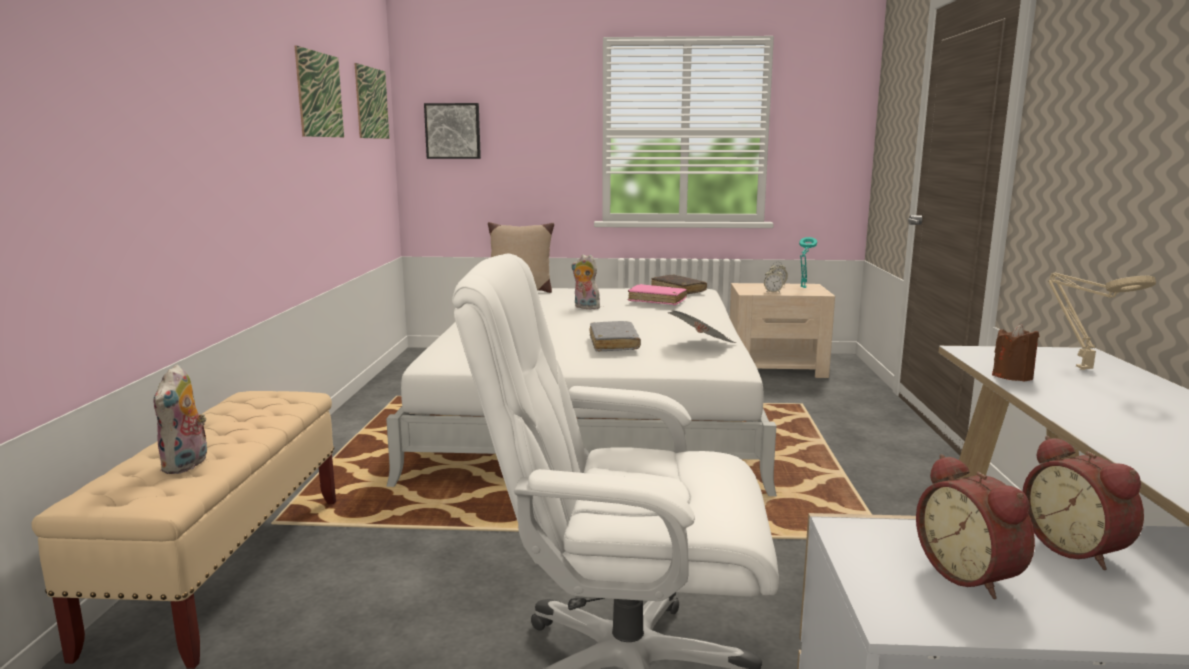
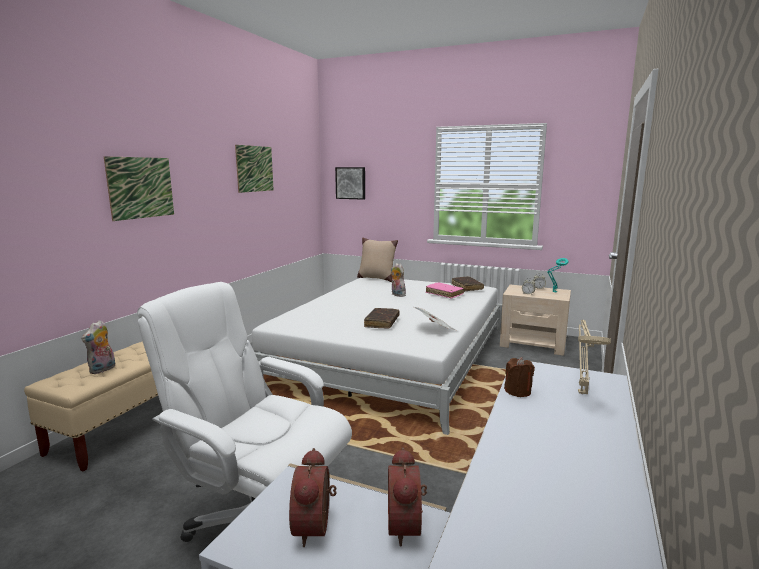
camera: 20 degrees right, 0 degrees up
(372, 103) = (300, 168): picture -> picture (141, 187)
(614, 344) = (382, 322): grey book -> brown book

